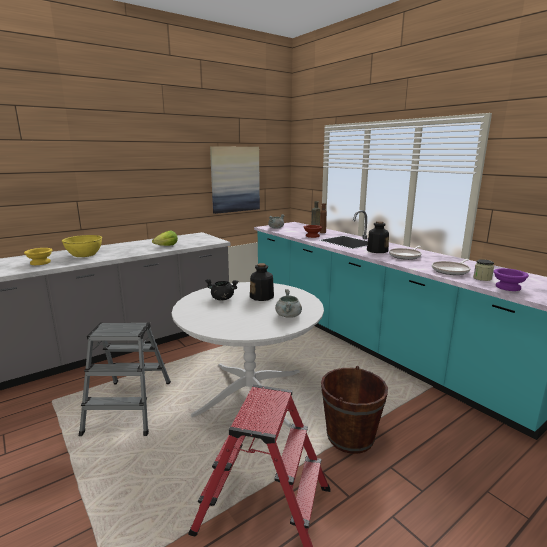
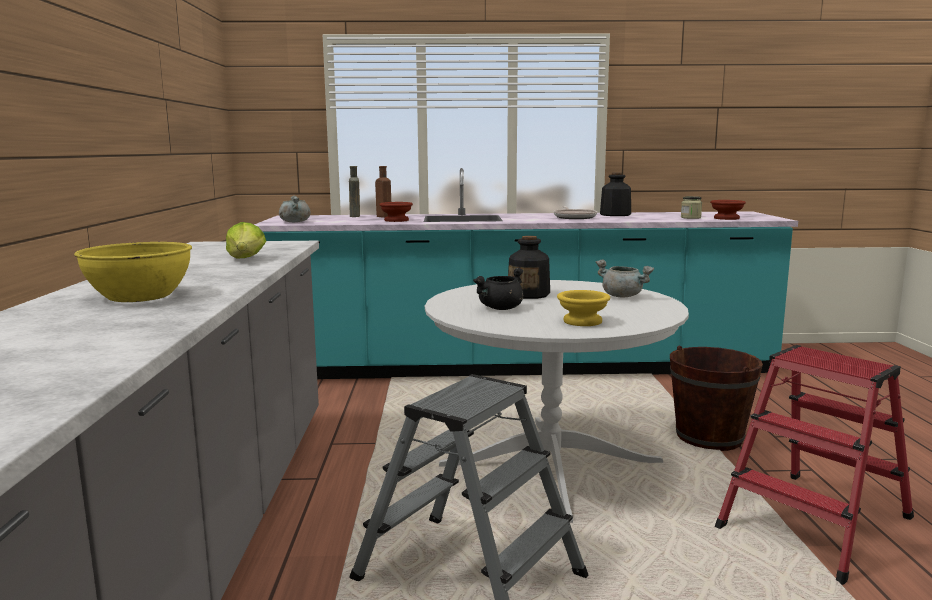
camera: 55 degrees left, 5 degrees down
(41, 263) = (110, 324): yellow bowl -> yellow bowl (584, 321)
(235, 179) = (185, 128): picture -> none
(377, 250) = (531, 218): bottle -> bottle (615, 215)
(451, 271) = (653, 218): frying pan -> none
(509, 287) = (726, 218): purple bowl -> brown bowl

